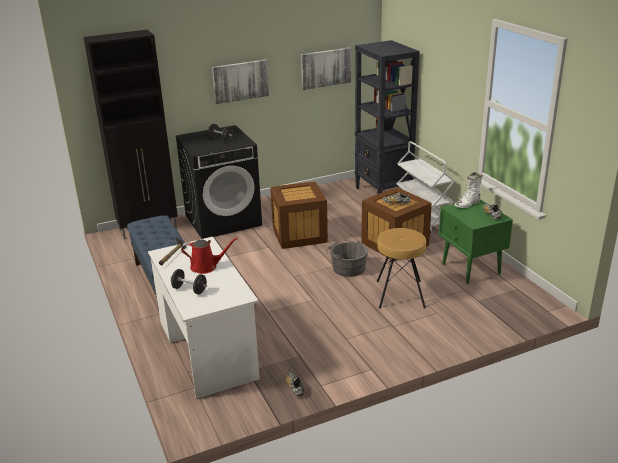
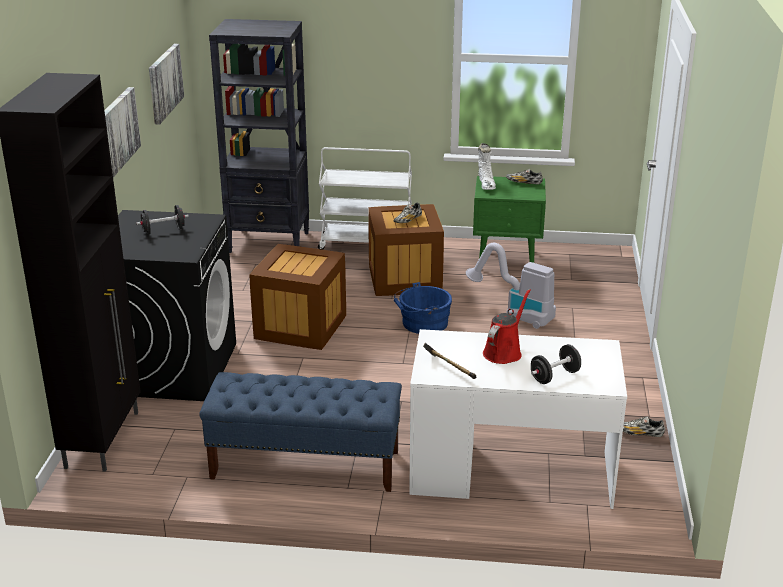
camera: 60 degrees left, 0 degrees up
(347, 267) = (422, 323): grey bucket -> blue bucket
(399, 294) = (514, 313): brown stool -> vacuum cleaner

